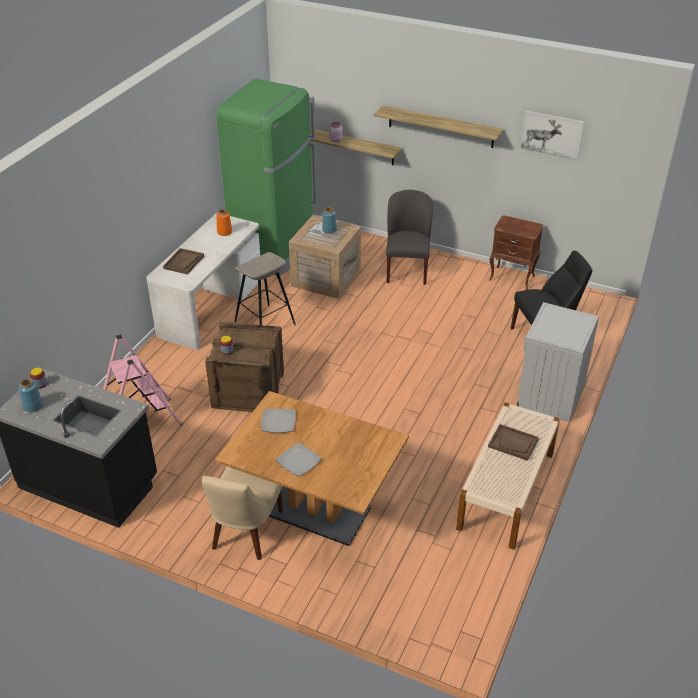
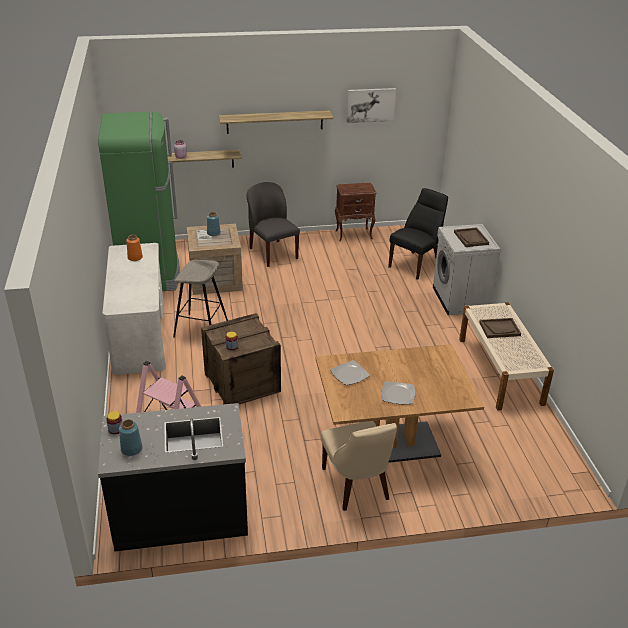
camera: 35 degrees left, 5 degrees down
(183, 262) = (125, 291): brown tray -> brown tray (471, 238)

